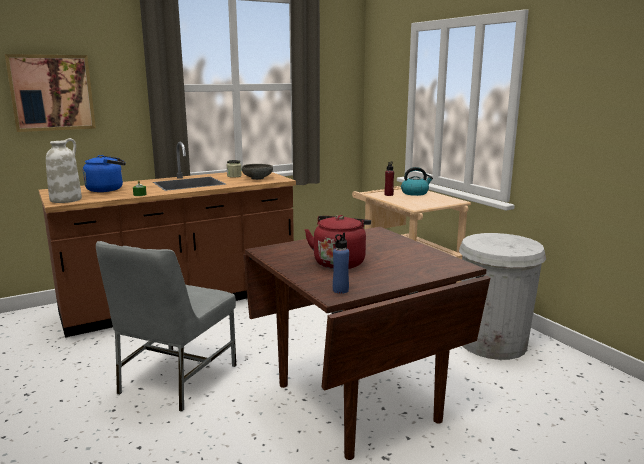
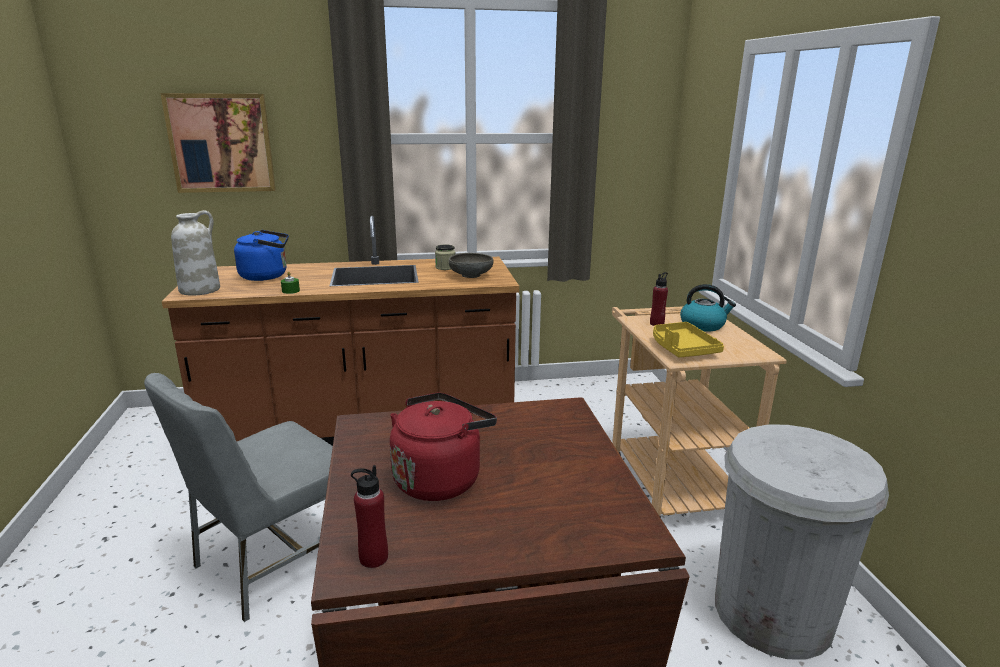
camera: 20 degrees right, 5 degrees up
(340, 290) = (373, 558): blue bottle -> red bottle
(413, 203) = (682, 349): none -> yellow tray

